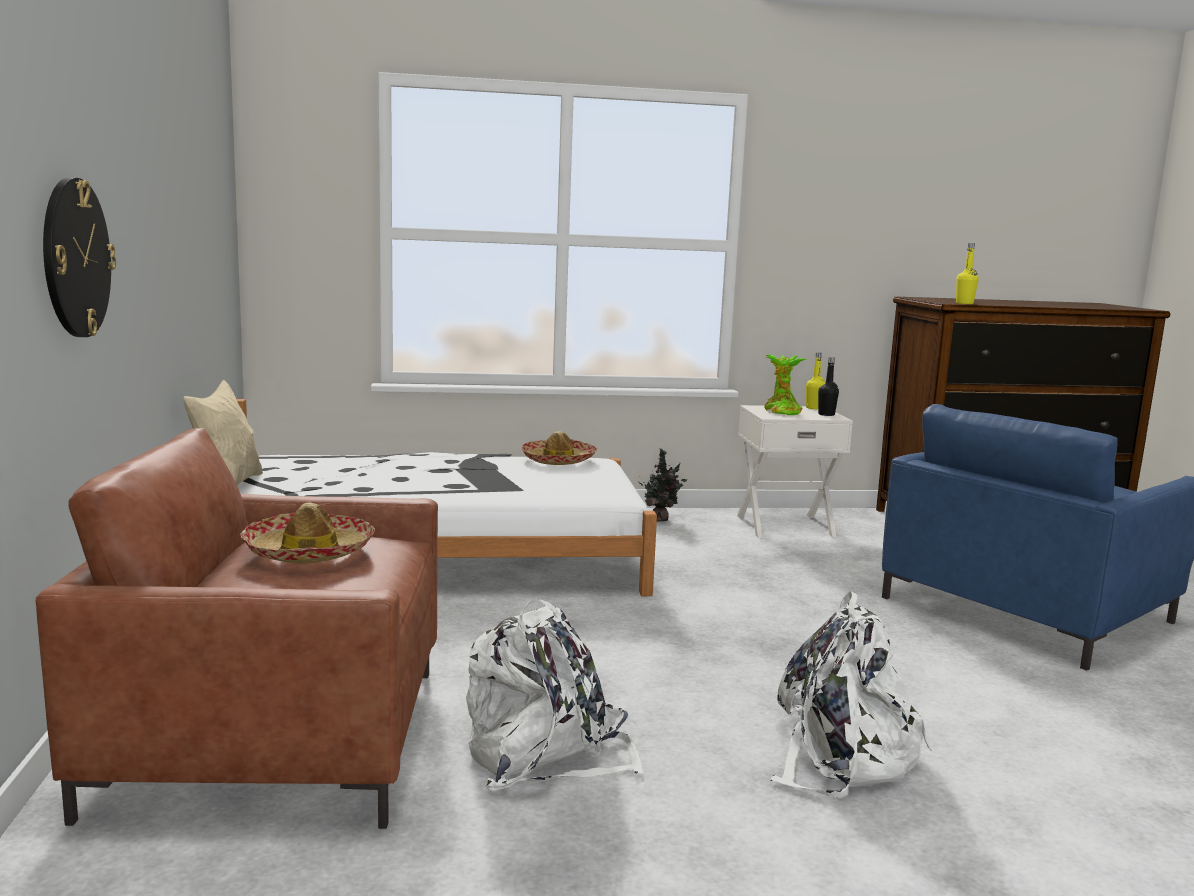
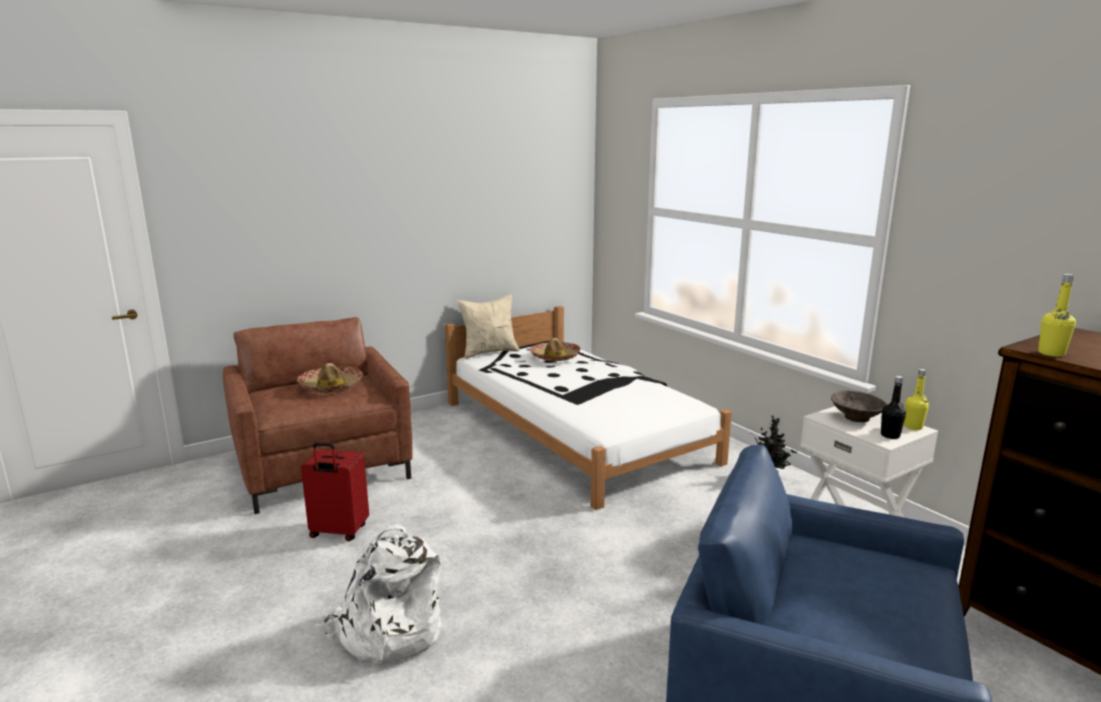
camera: 65 degrees right, 5 degrees up
(75, 258) = (324, 233): wall clock -> none
(546, 755) = (338, 532): white backpack -> red suitcase
(558, 460) = (670, 396): hat -> hat (555, 357)
(781, 412) = (856, 418): potted plant -> brown bowl

